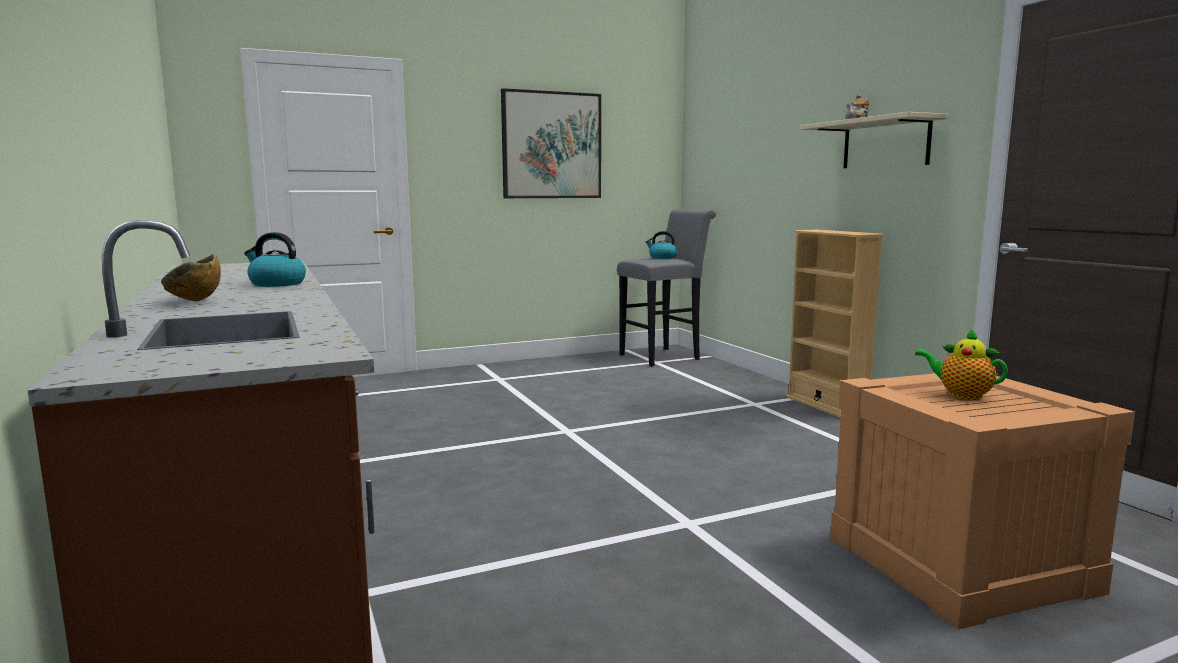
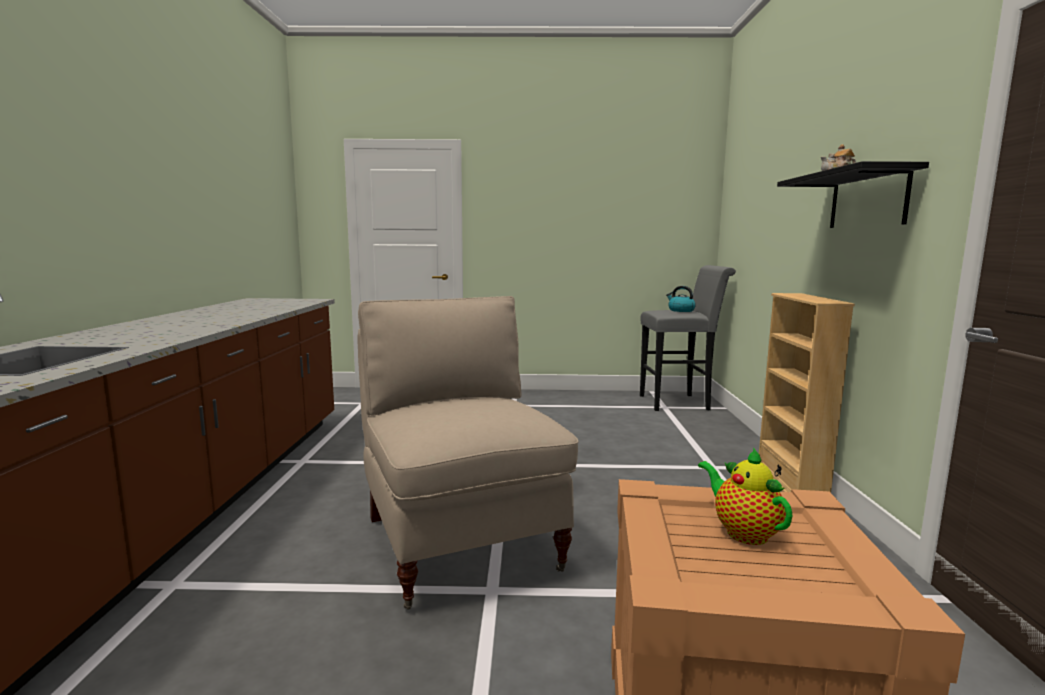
camera: 25 degrees right, 0 degrees up
(192, 301) = (120, 331): bowl -> none
(276, 284) = (229, 319): kettle -> none
(551, 145) = (587, 207): picture -> none
(611, 497) = (460, 541): none -> beige chair
(885, 143) = (867, 200): beige shelf -> black shelf

